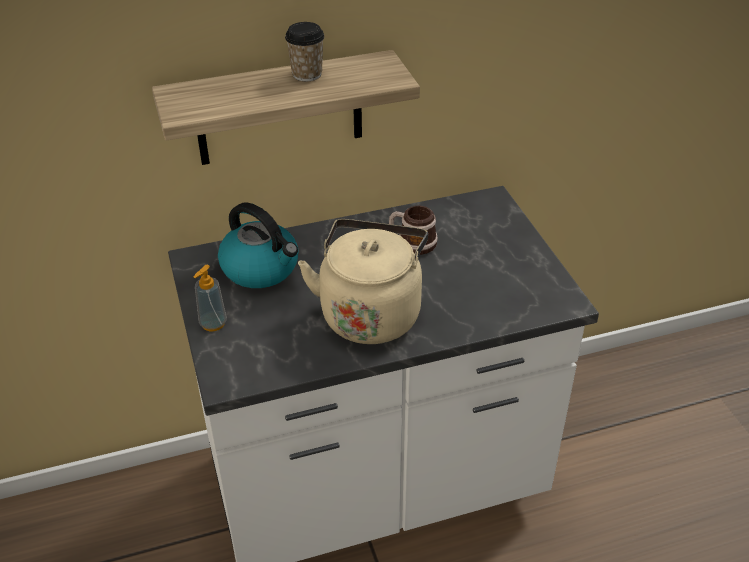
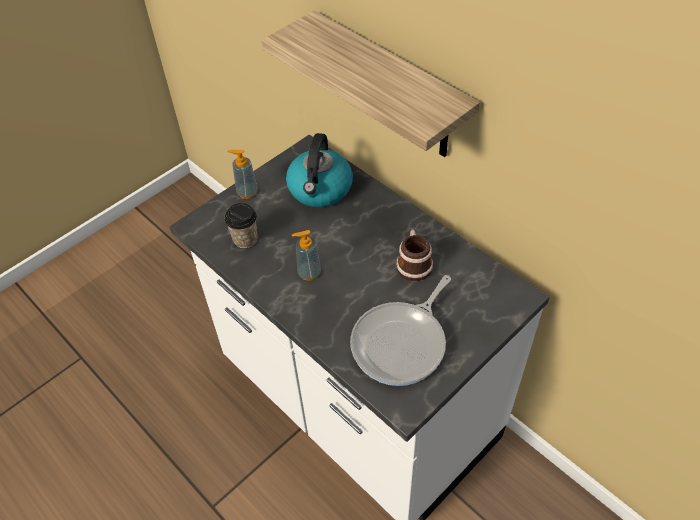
camera: 65 degrees right, 10 degrees up
(307, 74) = (391, 72): cup -> cup (245, 239)
(371, 313) = (309, 273): beige kettle -> soap dispenser
(499, 281) = (402, 343): none -> frying pan

